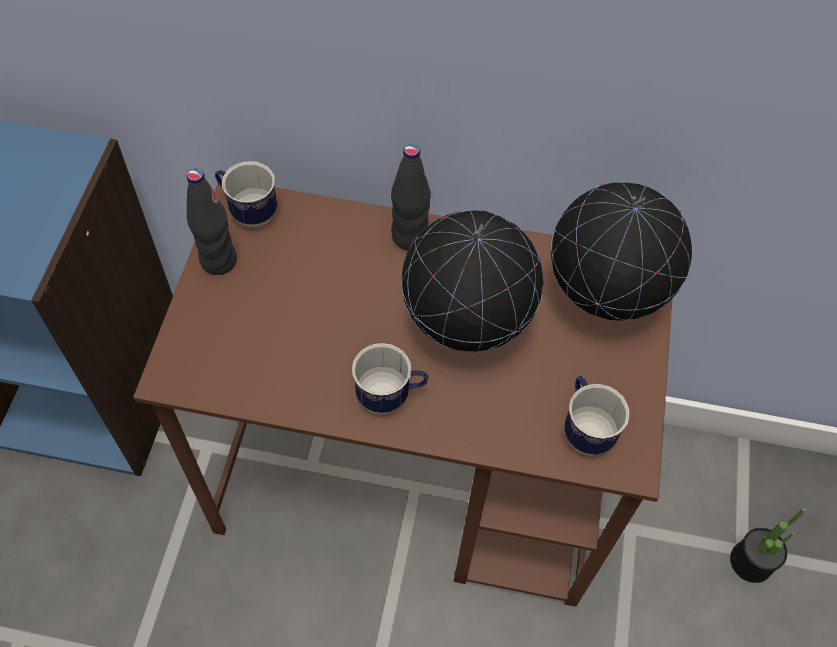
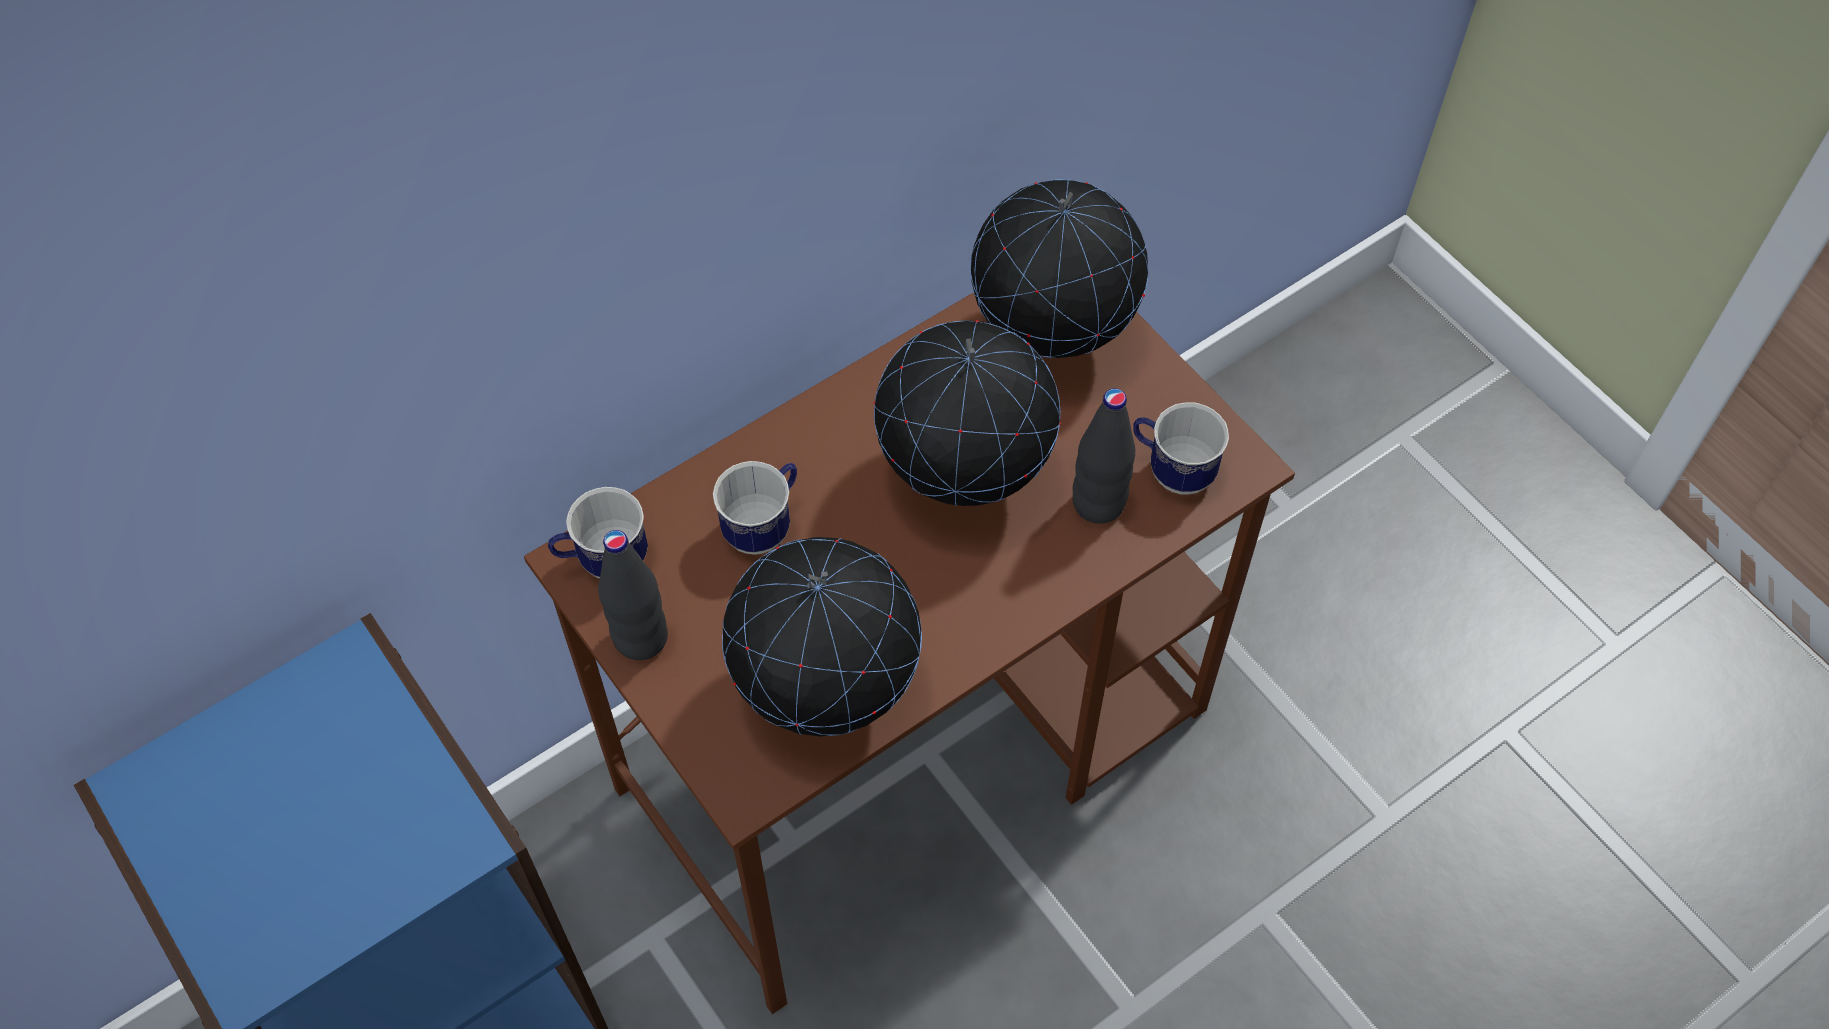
camera: 45 degrees left, 0 degrees up
(265, 369) = (827, 693): none -> globe
(390, 396) = (975, 604): mug -> mug (764, 526)
(409, 237) = (802, 439): black bottle -> black bottle (1098, 503)
(751, 562) = (1308, 511): potted plant -> none

